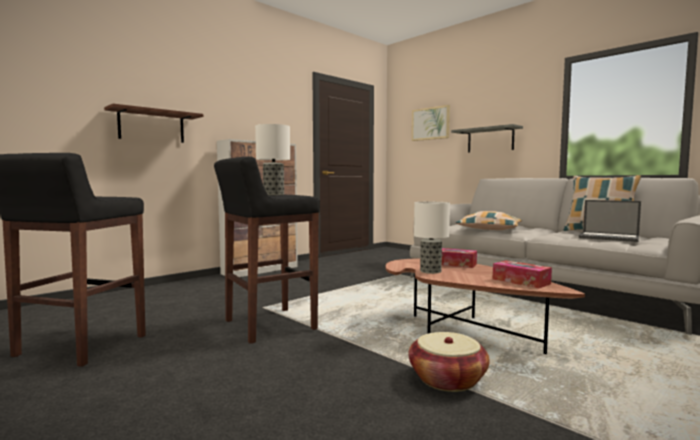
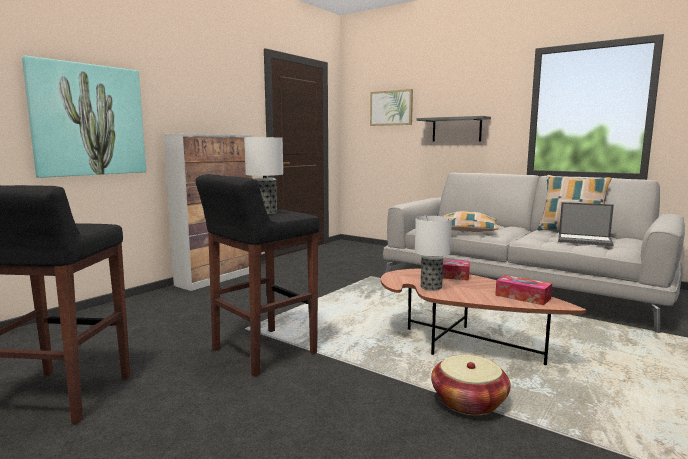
camera: 10 degrees left, 5 degrees up
(151, 126) = (88, 120): brown shelf -> picture

